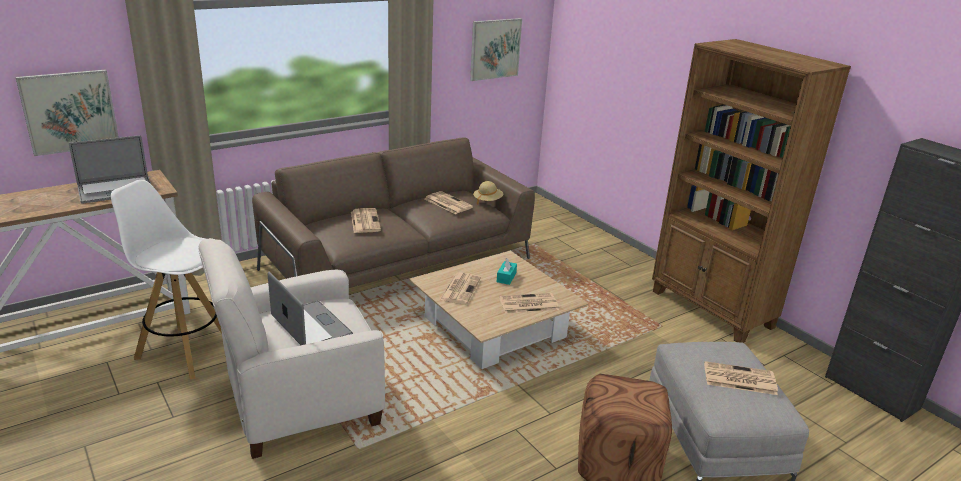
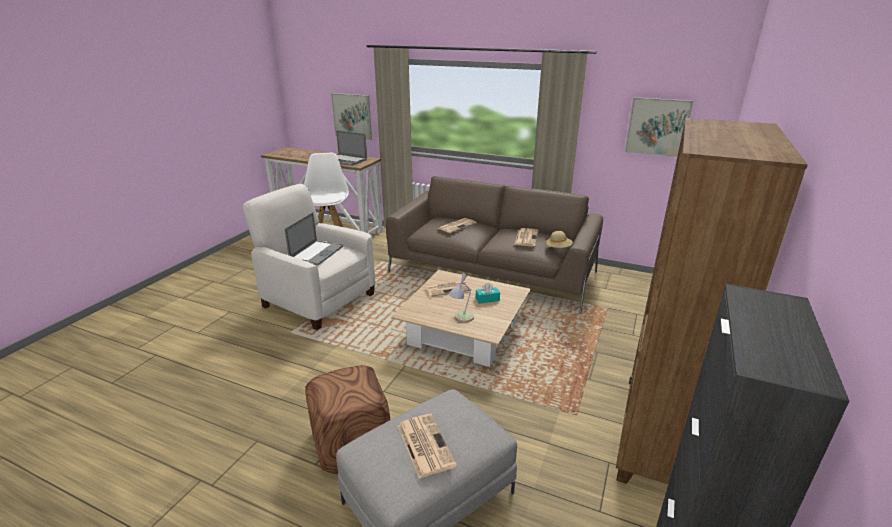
camera: 60 degrees right, 0 degrees up
(528, 304) = (461, 318): newspaper -> table lamp

